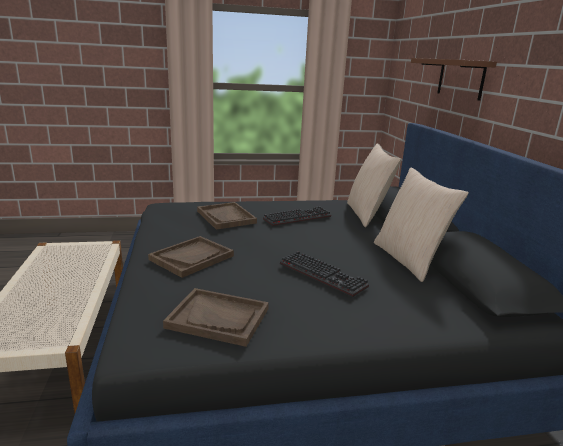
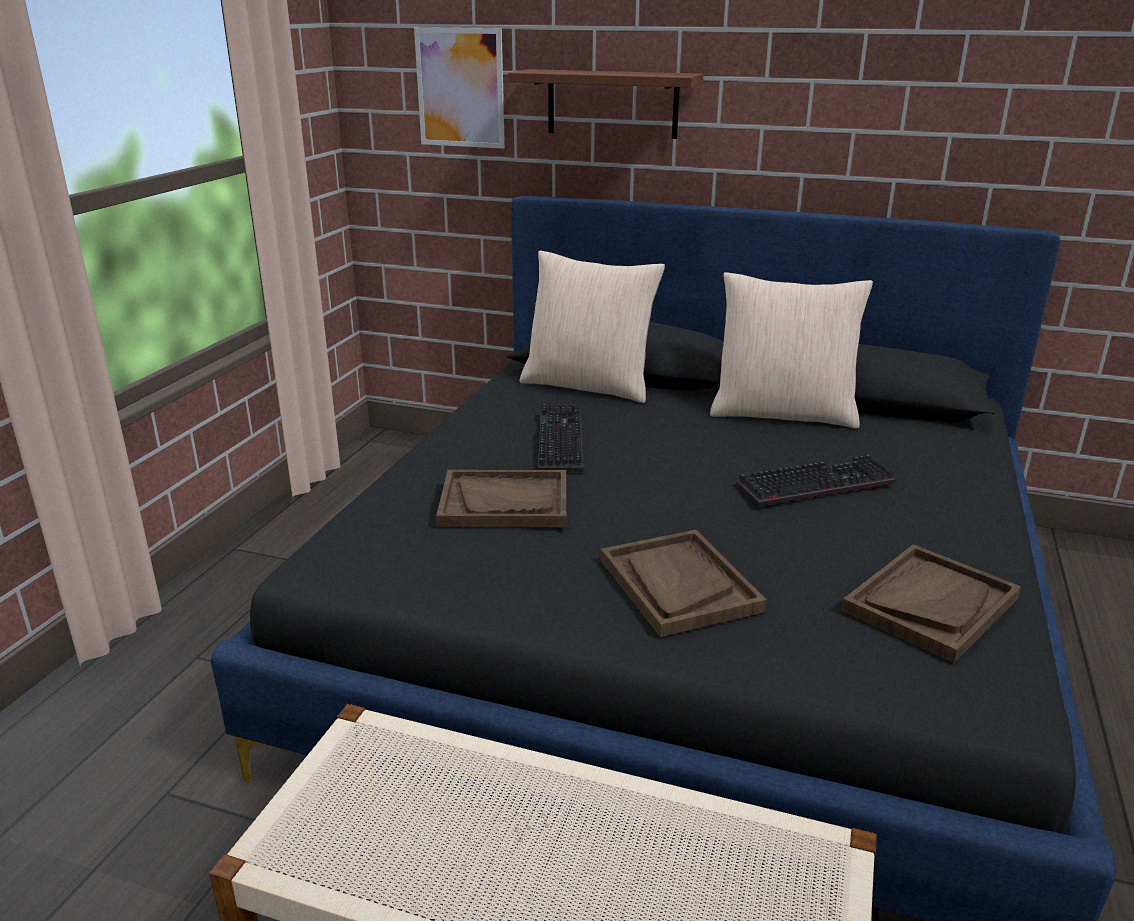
camera: 60 degrees left, 5 degrees up
(417, 68) = (460, 88): none -> picture

